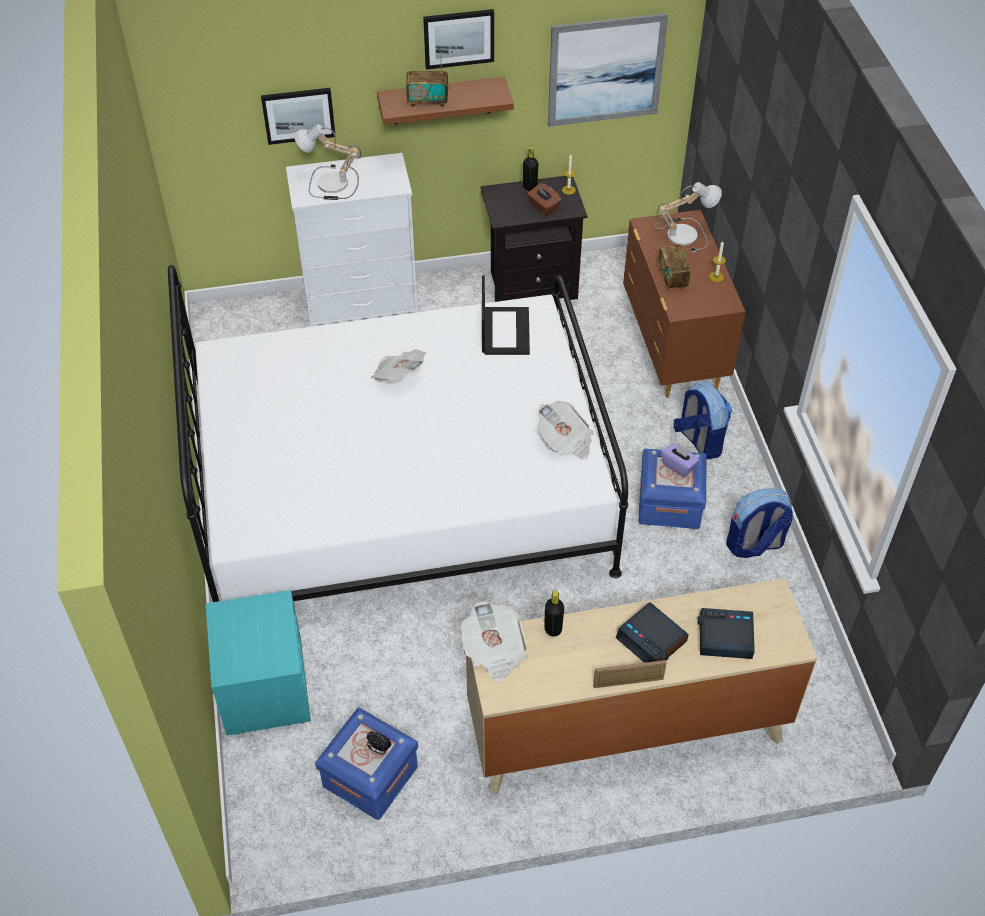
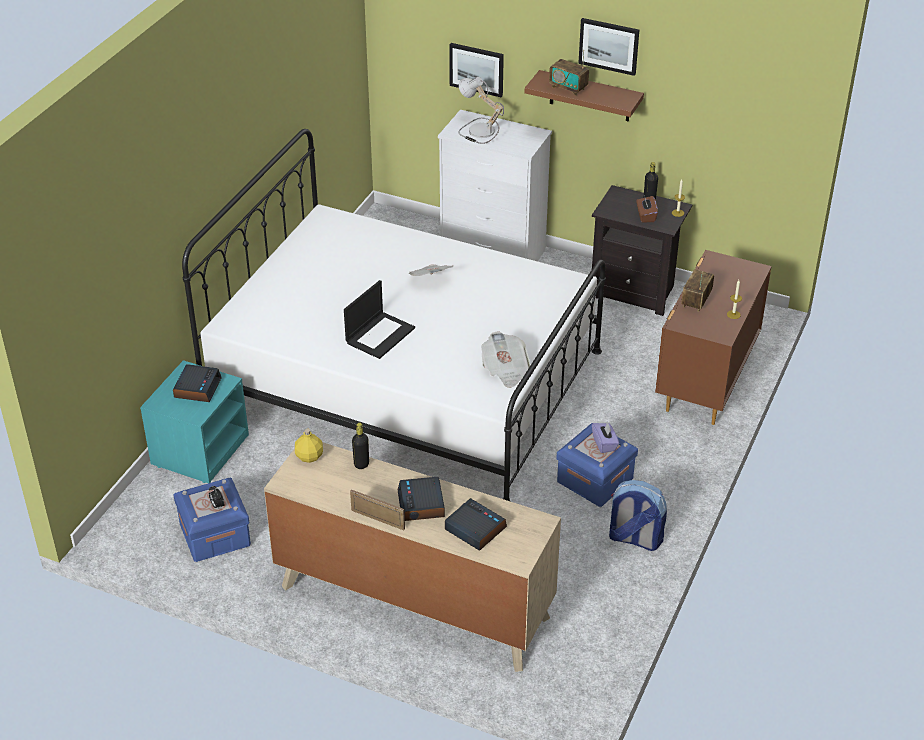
camera: 35 degrees right, 10 degrees down
(253, 628) = (197, 388): none -> alarm clock
(494, 651) = (309, 457): newspaper -> yellow bottle
(504, 330) = (535, 284): laptop -> laptop (380, 335)
(605, 70) = (731, 117): picture -> none
(683, 233) = (739, 275): table lamp -> none
(699, 441) = (662, 451): backpack -> none

